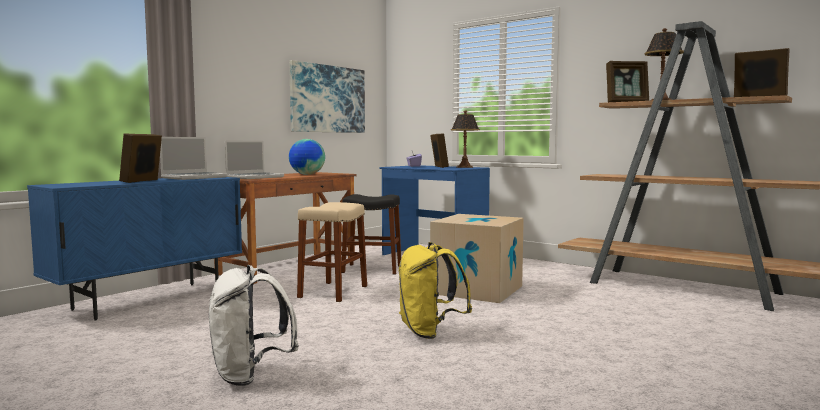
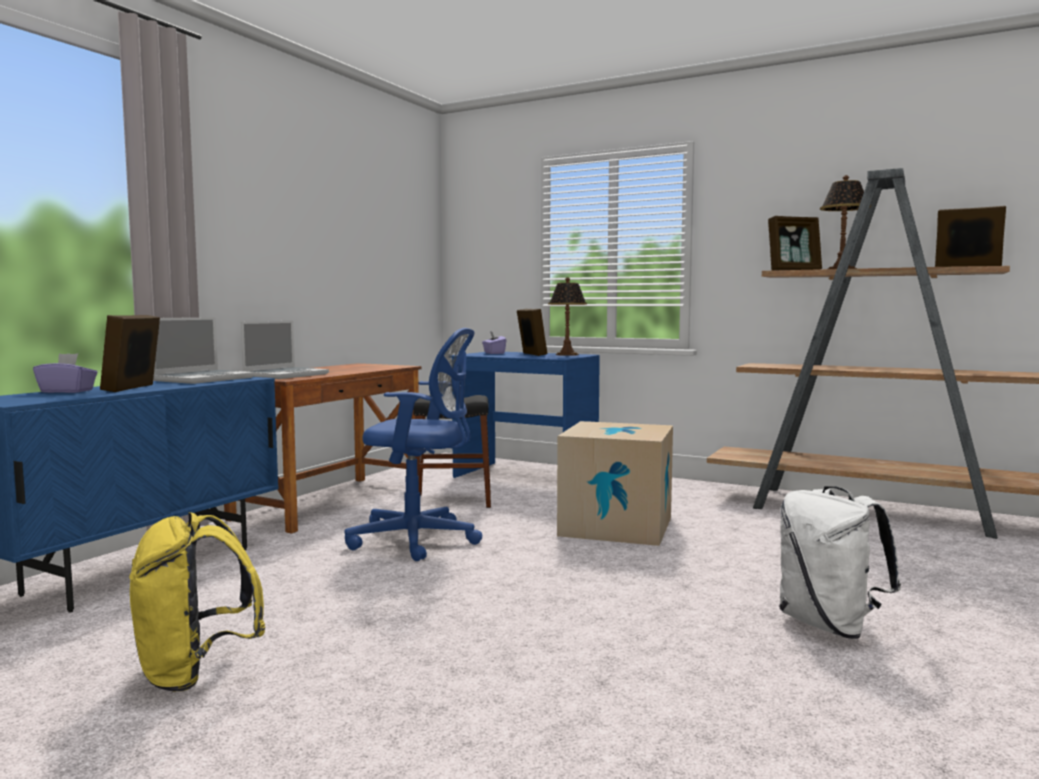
camera: 10 degrees left, 0 degrees up
(101, 182) = (67, 391): none -> purple tissue box
(250, 375) = (378, 695): white backpack -> white backpack (829, 625)
(307, 174) = (354, 369): globe -> none
(328, 99) = (370, 259): picture -> none
(333, 292) = (419, 540): beige stool -> blue office chair
(430, 332) = (597, 599): yellow backpack -> yellow backpack (195, 672)

